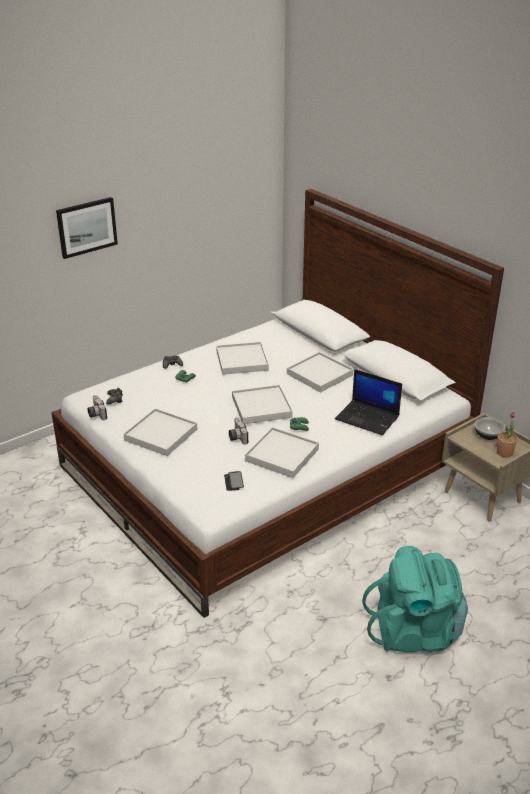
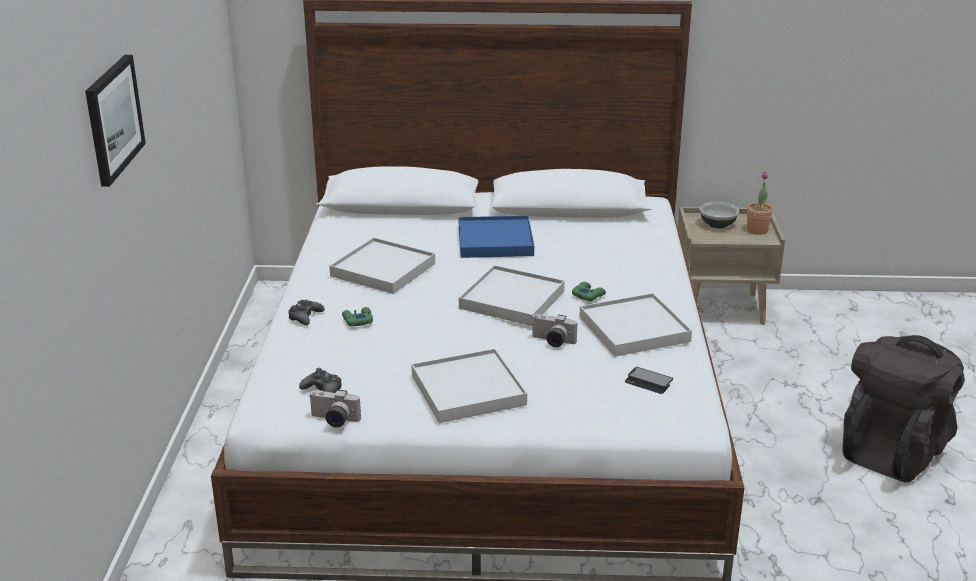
camera: 50 degrees left, 5 degrees down
(319, 374) = (495, 241): white tray -> blue tray
(368, 418) = (629, 253): laptop -> none
(415, 632) = (893, 450): turquoise backpack -> black backpack

